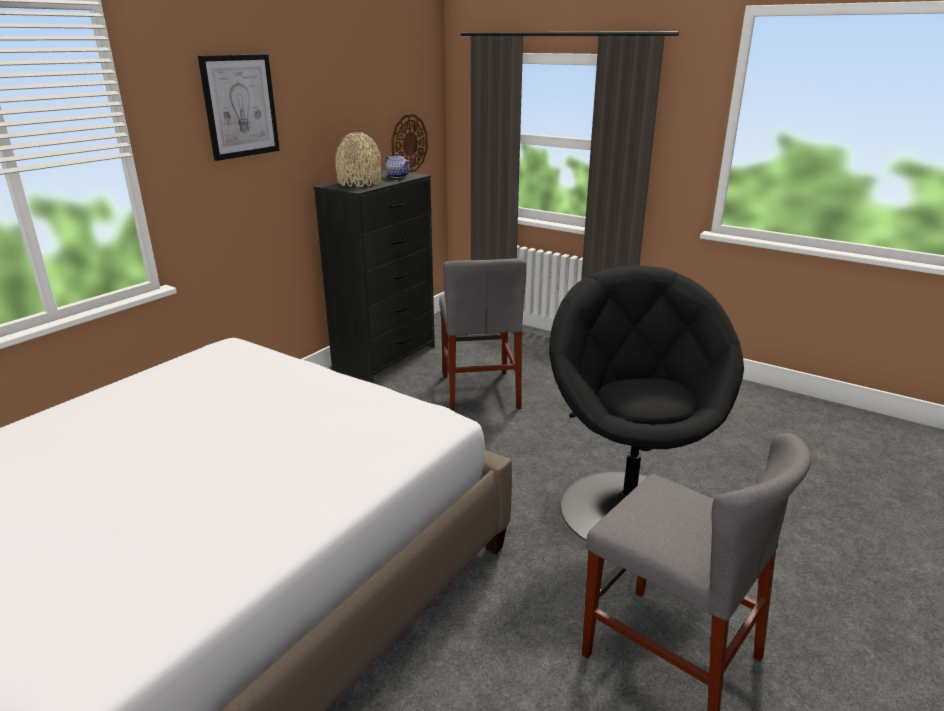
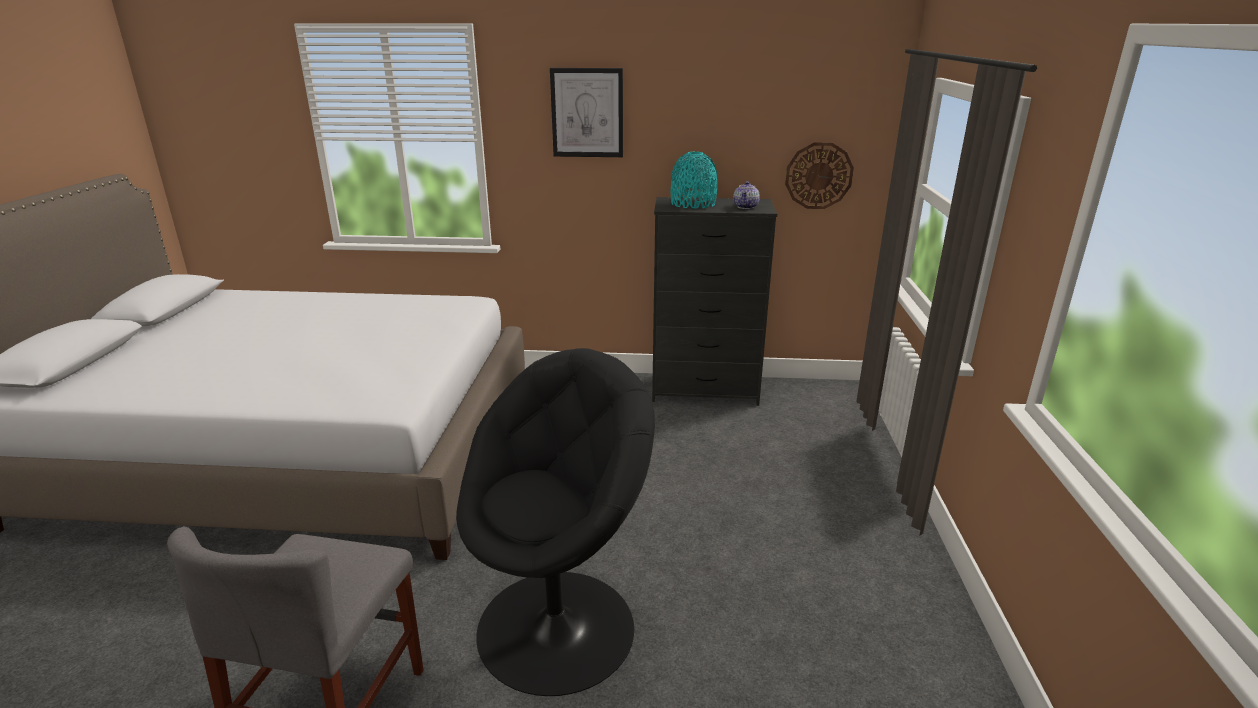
camera: 60 degrees right, 0 degrees up
(359, 183) = (693, 203): beige vase -> turquoise vase
(479, 391) = (700, 460): grey chair -> none

